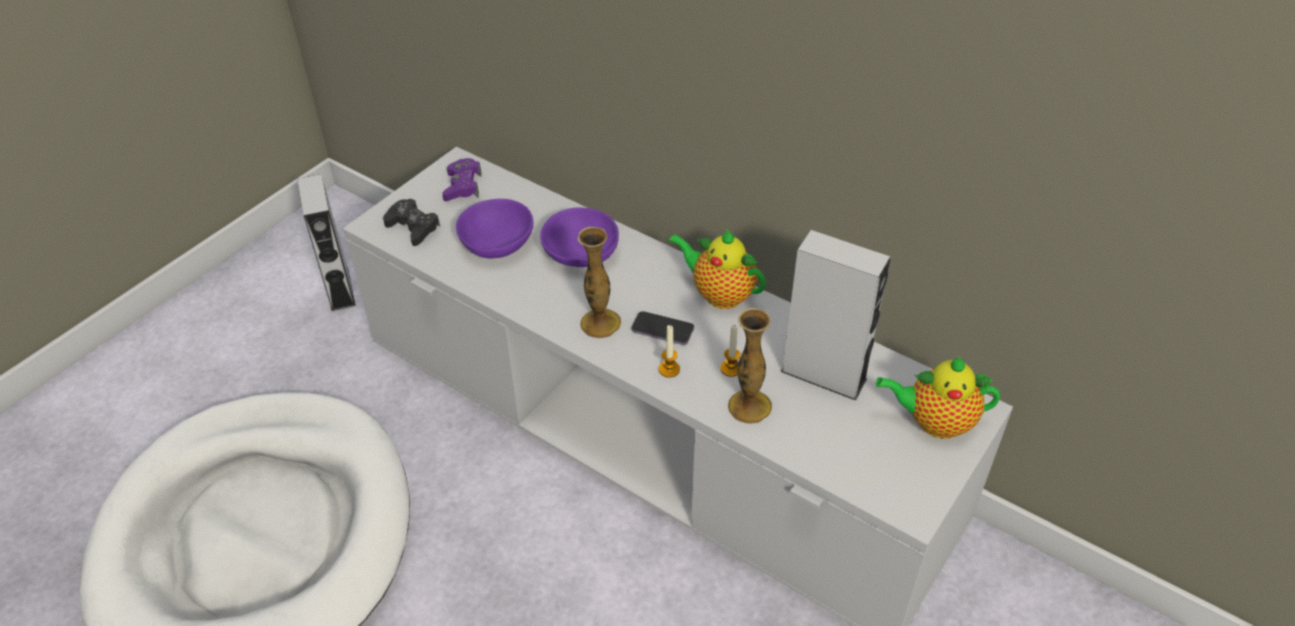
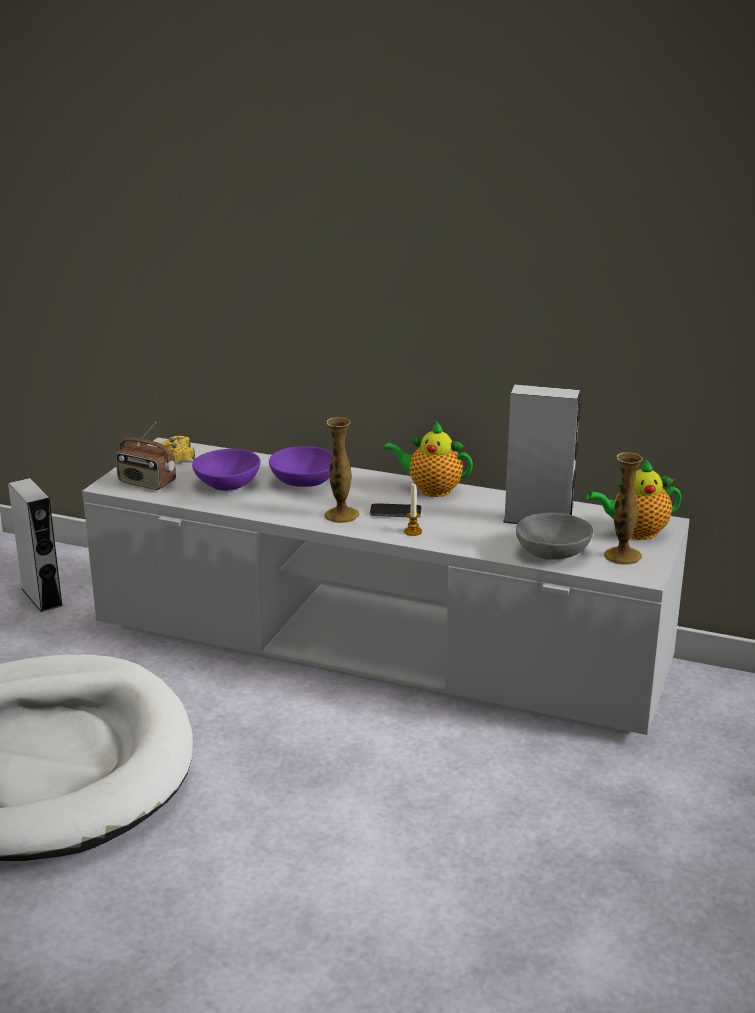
camera: 15 degrees left, 20 degrees down
(413, 227) = (146, 483): black game controller -> radio
(462, 186) = (177, 457): purple game controller -> yellow game controller
(731, 368) = (462, 525): candle -> none
(749, 406) = (488, 542): vase -> vase (622, 556)
(818, 441) = (552, 552): none -> grey bowl

